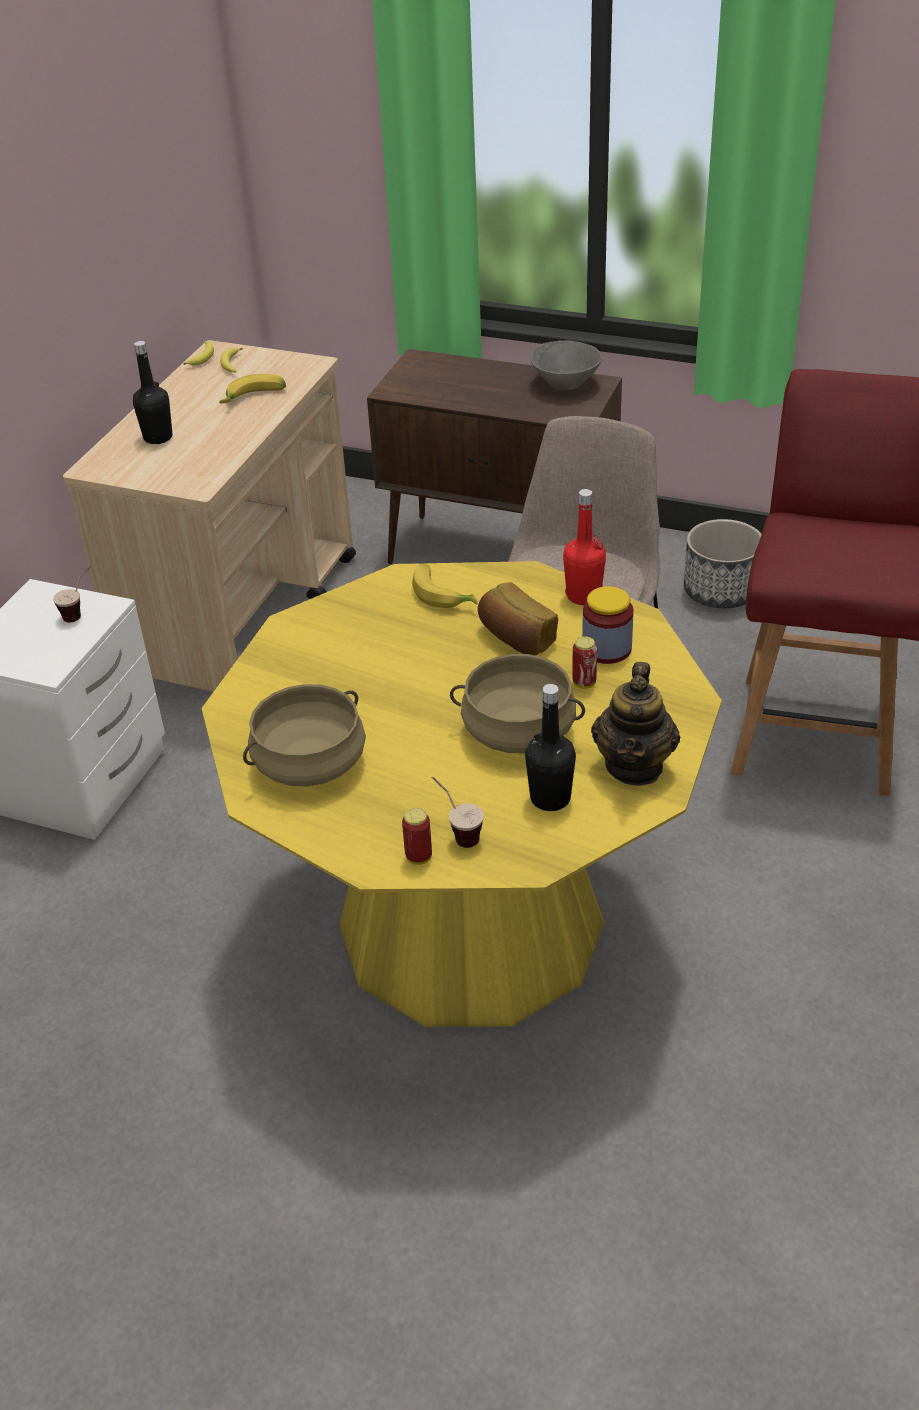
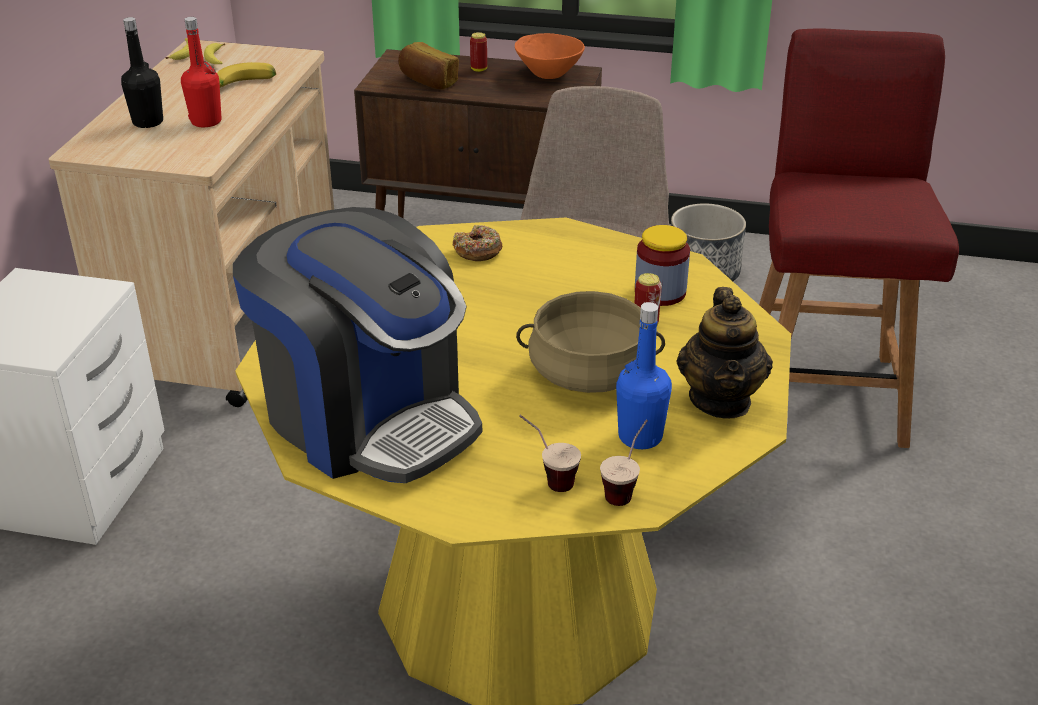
camera: 10 degrees left, 5 degrees down
(80, 612) = (75, 297): cup -> cup (626, 489)
(309, 762) = (367, 417): beige cooking pot -> coffee machine
(418, 857) = (510, 505): can -> can (479, 69)
(443, 594) = (477, 251): banana -> donut
(516, 638) = (563, 287): bread -> bread (428, 81)
(550, 798) = (640, 436): black bottle -> blue bottle
(565, 383) = (548, 73): grey bowl -> orange bowl
(583, 596) = (623, 246): red bottle -> red bottle (206, 121)

